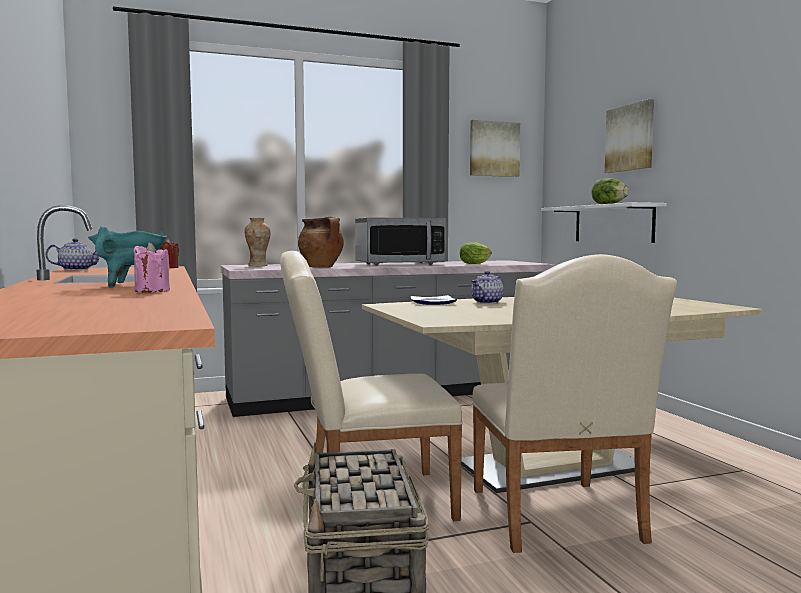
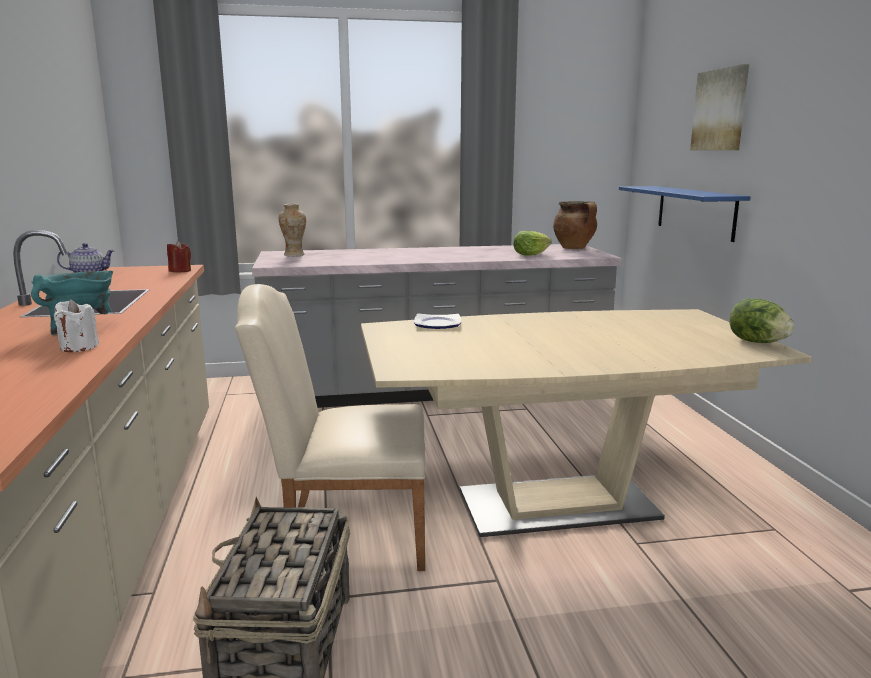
camera: 10 degrees right, 10 degrees up
(152, 291) = (79, 347): pink candle -> white candle
(322, 267) = (354, 261): cooking pot -> cooking pot (574, 248)
(399, 264) = (445, 254): microwave -> none
(487, 302) = (498, 325): teapot -> none
(494, 149) = (573, 112): picture -> none
(558, 520) = (527, 581): beige chair -> none
(608, 204) = (687, 191): lettuce -> lettuce (757, 342)
(613, 224) = (695, 211): white shelf -> blue shelf

